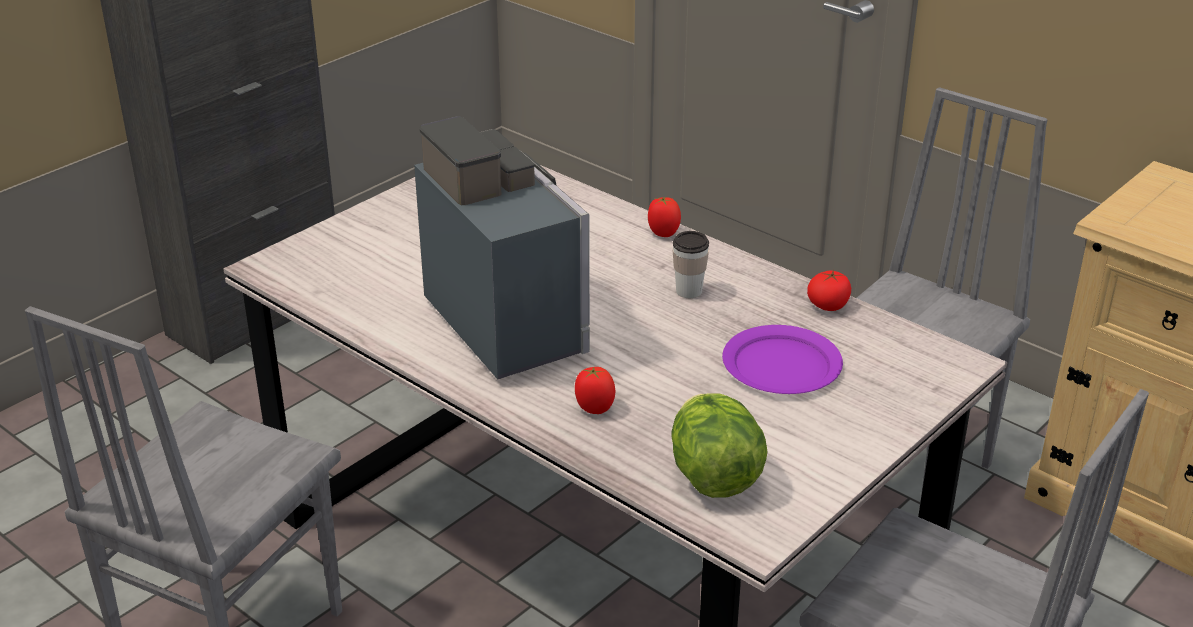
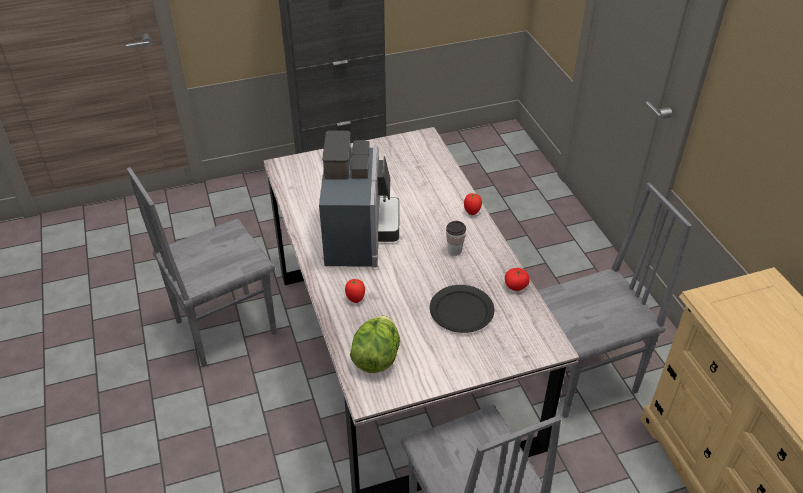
camera: 30 degrees right, 10 degrees up
(782, 365) = (462, 311): purple plate -> black plate

